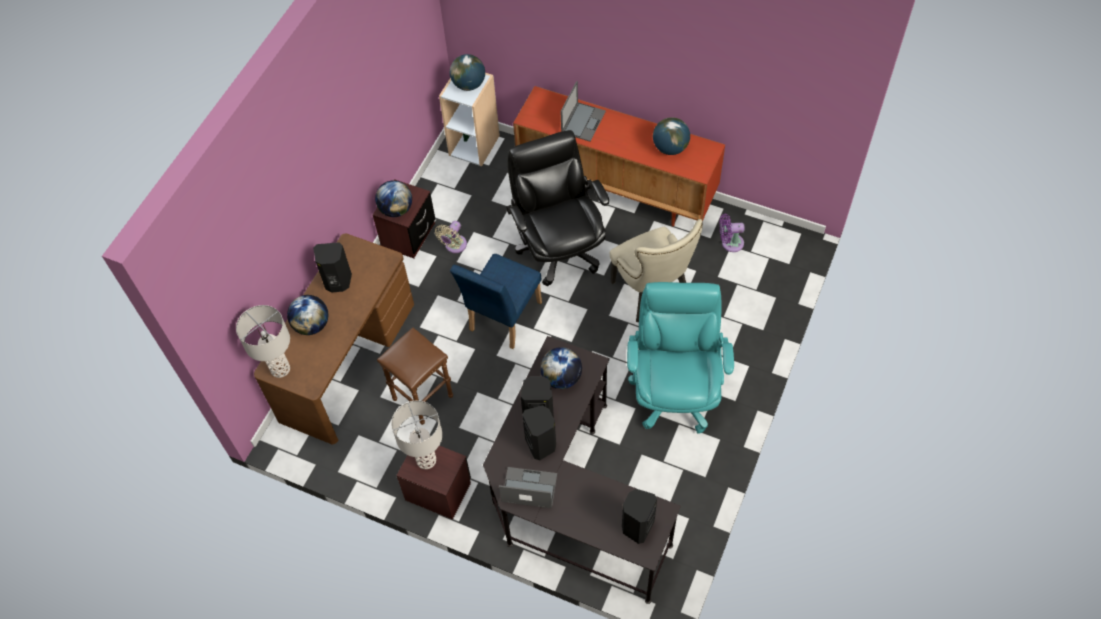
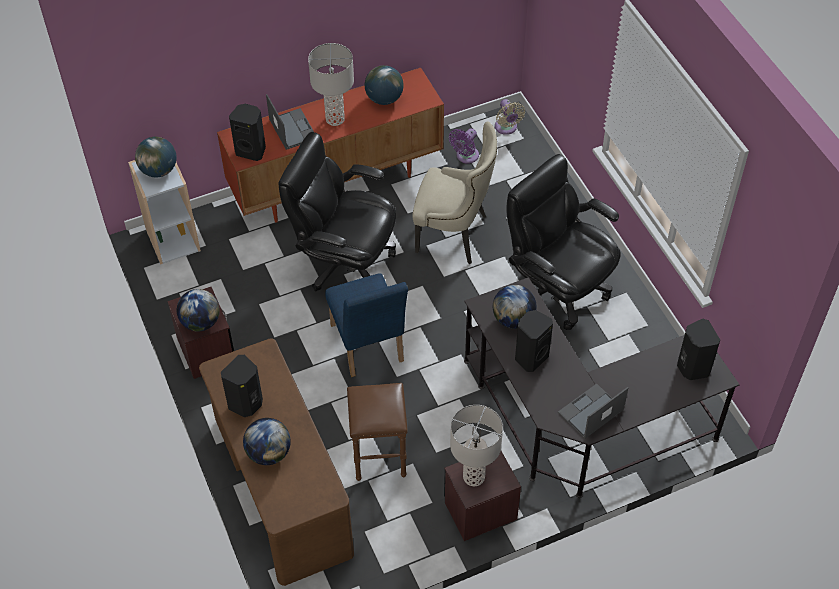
camera: 50 degrees left, 5 degrees down
(280, 369) = (288, 508): white table lamp -> white table lamp (335, 119)
(454, 246) = (257, 327): beige fan -> beige fan (506, 128)
(541, 444) = (560, 375): black speaker -> black speaker (251, 150)
(674, 393) = (557, 288): turquoise office chair -> black office chair

